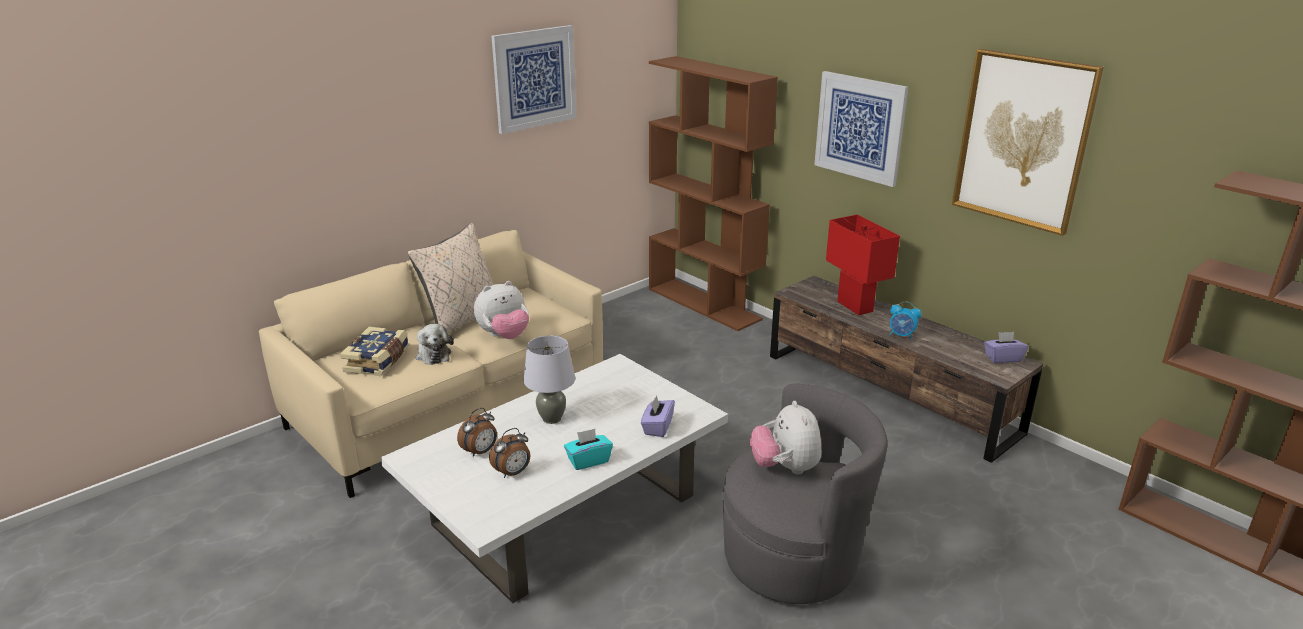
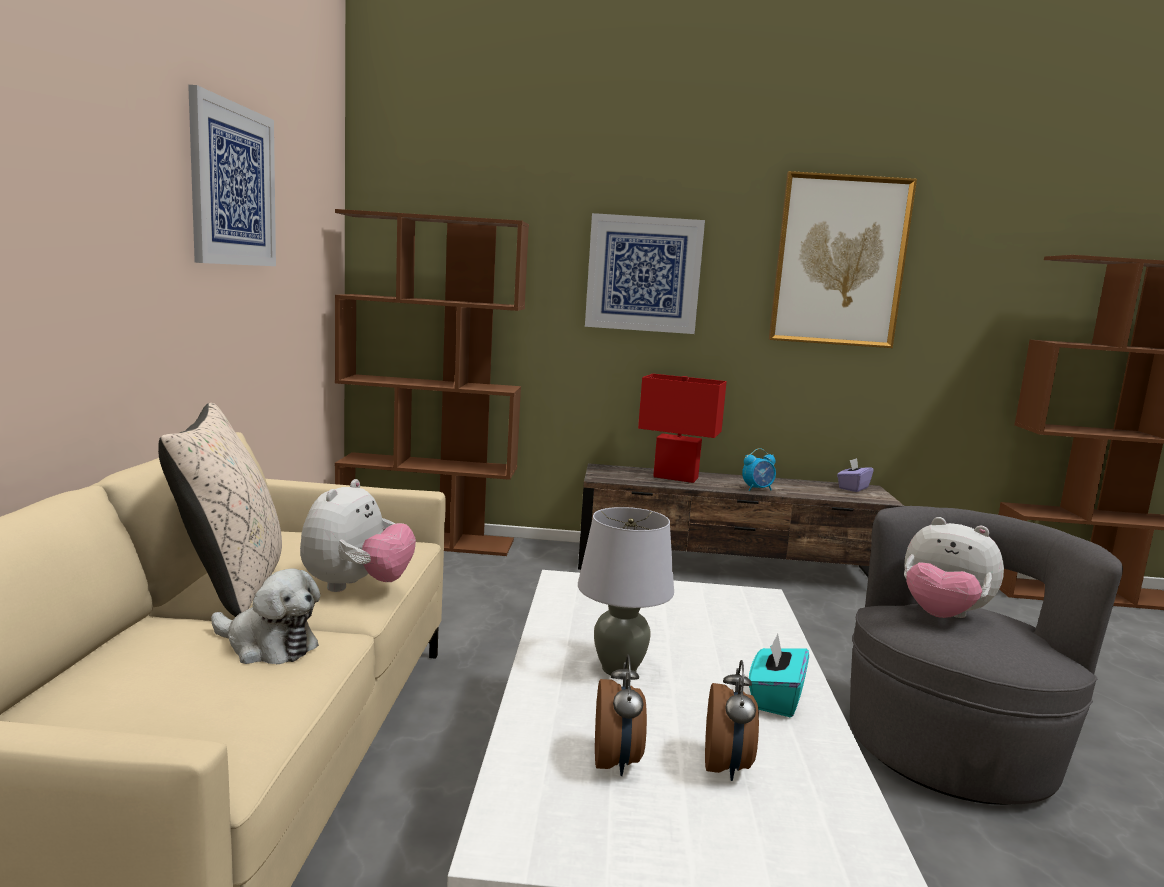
camera: 45 degrees left, 15 degrees down
(378, 361) = (158, 693): book -> none
(657, 427) = (754, 627): purple tissue box -> none

